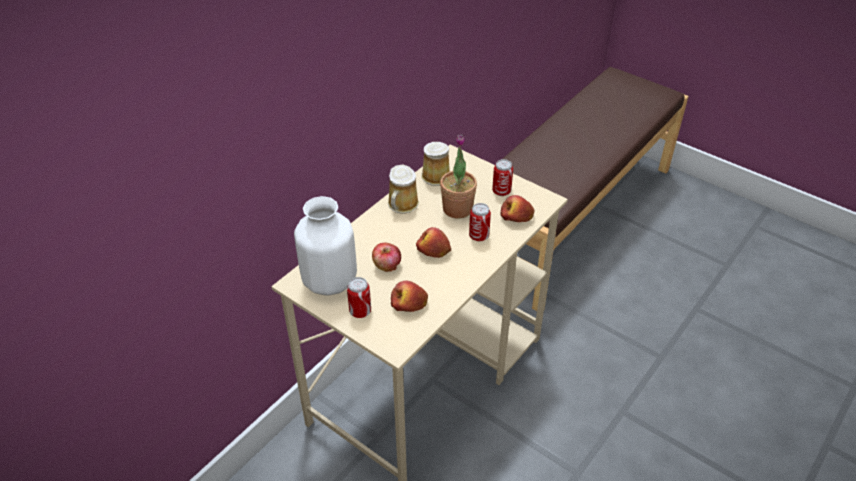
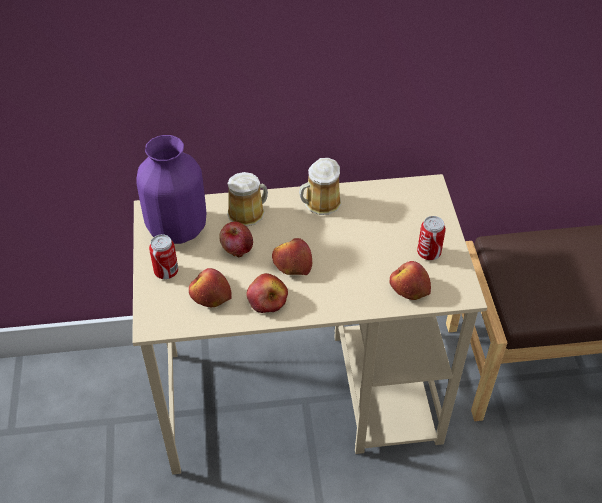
camera: 45 degrees right, 5 degrees up
(330, 281) = (178, 228): white vase -> purple vase
(436, 175) = (388, 196): mug -> mug (248, 213)
(447, 280) = (267, 299): none -> apple
(457, 209) = (364, 241): potted plant -> none
(479, 236) = (349, 280): can -> none

